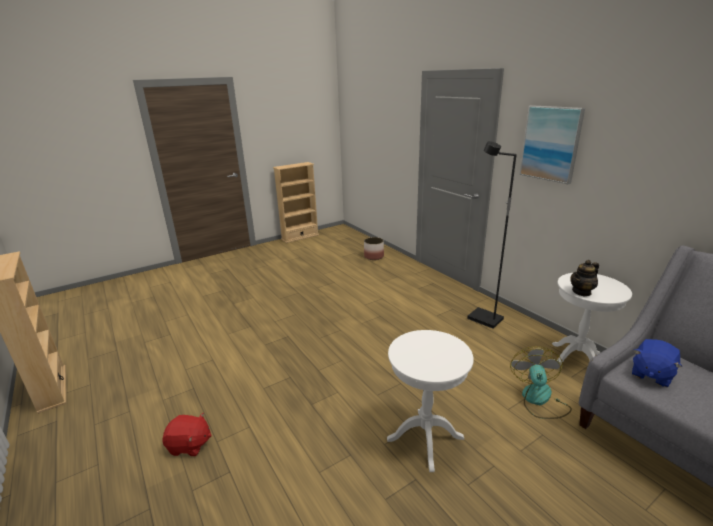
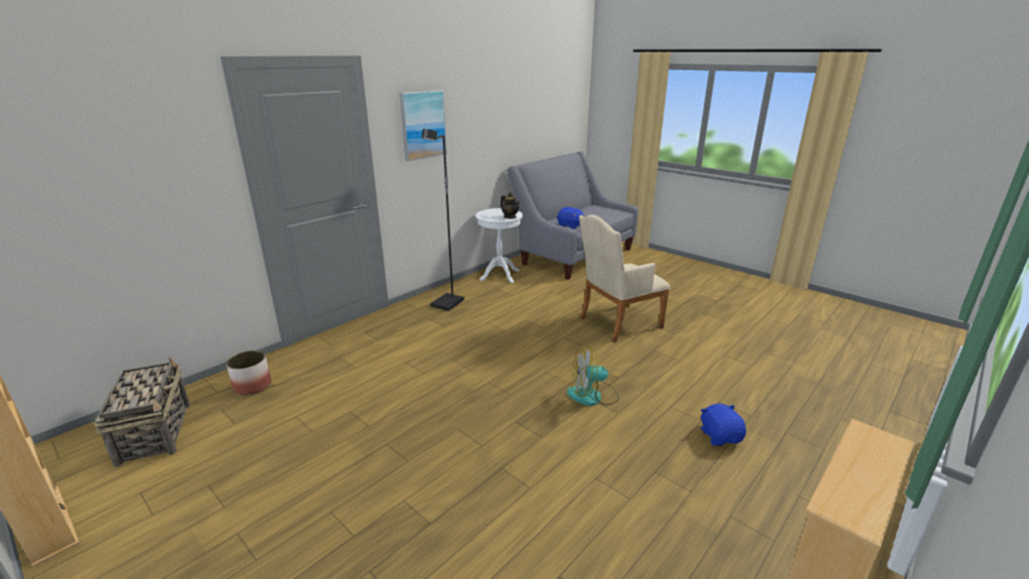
camera: 105 degrees left, 0 degrees up
(189, 445) = (720, 436): red plush toy -> blue plush toy
(344, 243) = (155, 432): none -> basket
(425, 438) = (616, 324): white side table -> beige armchair
(539, 400) = (551, 288): fan -> fan (592, 396)

